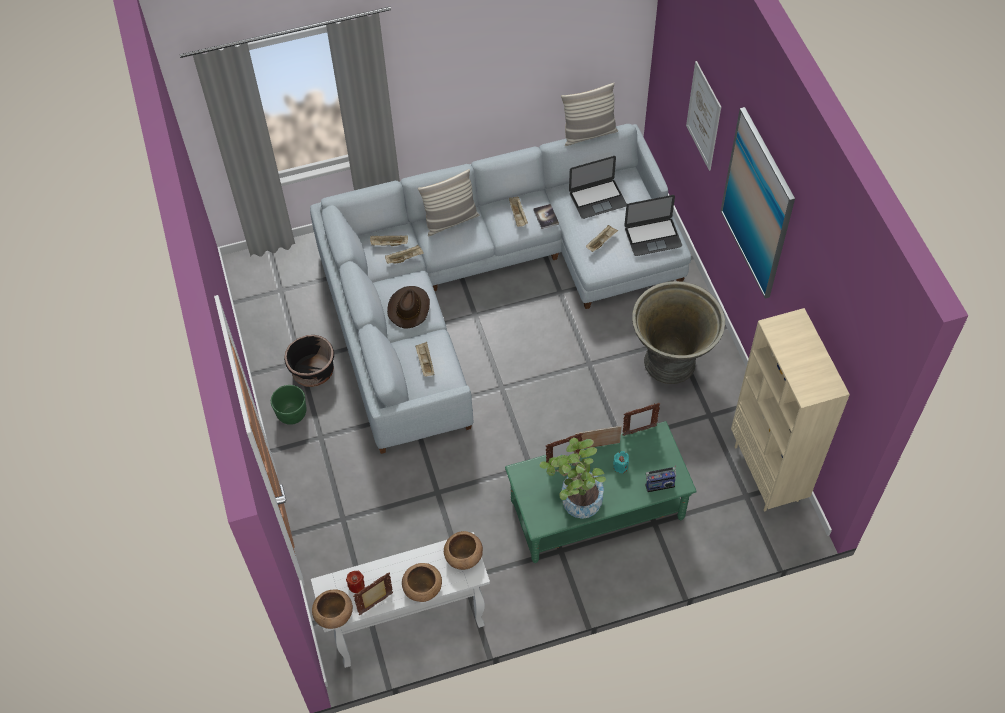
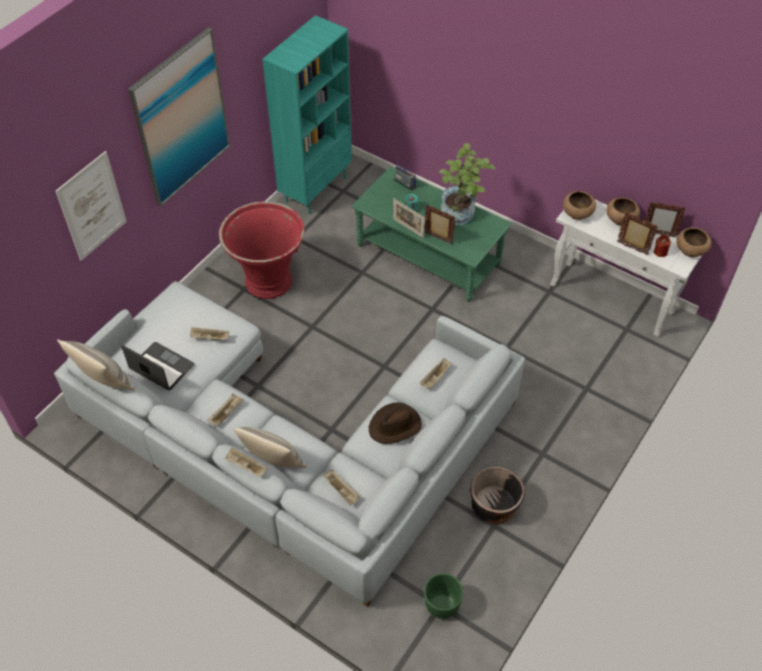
camera: 130 degrees left, 5 degrees down
(292, 414) = (544, 490): green planter -> green planter (441, 606)
(405, 258) = (346, 467): beige tray -> beige tray (246, 466)
(546, 217) = (211, 393): book -> none
(639, 431) = (373, 214): picture frame -> picture frame (632, 248)
(653, 237) = (176, 308): laptop -> none
(671, 363) = (268, 280): grey planter -> red planter
(767, 473) = (315, 189): beige bookcase -> turquoise bookcase

